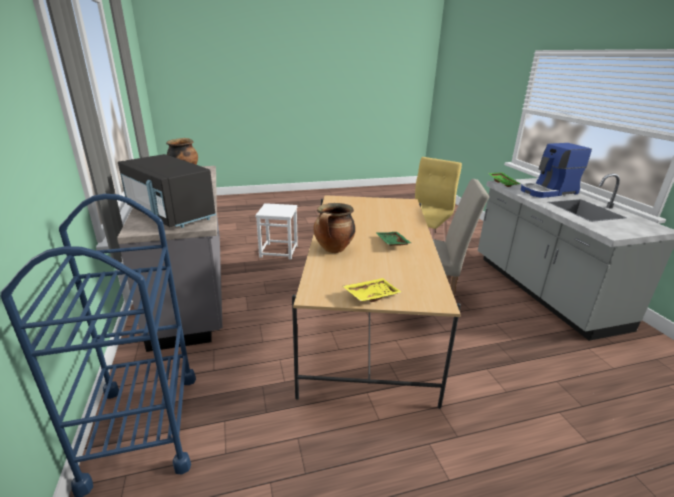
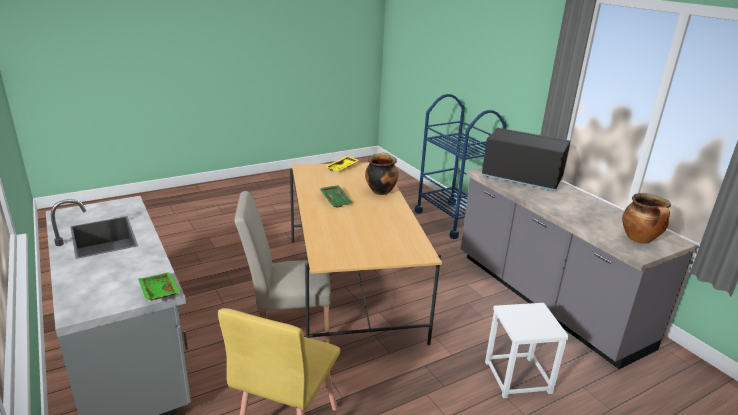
camera: 165 degrees right, 0 degrees up
(548, 192) = (103, 272): coffee machine -> none

